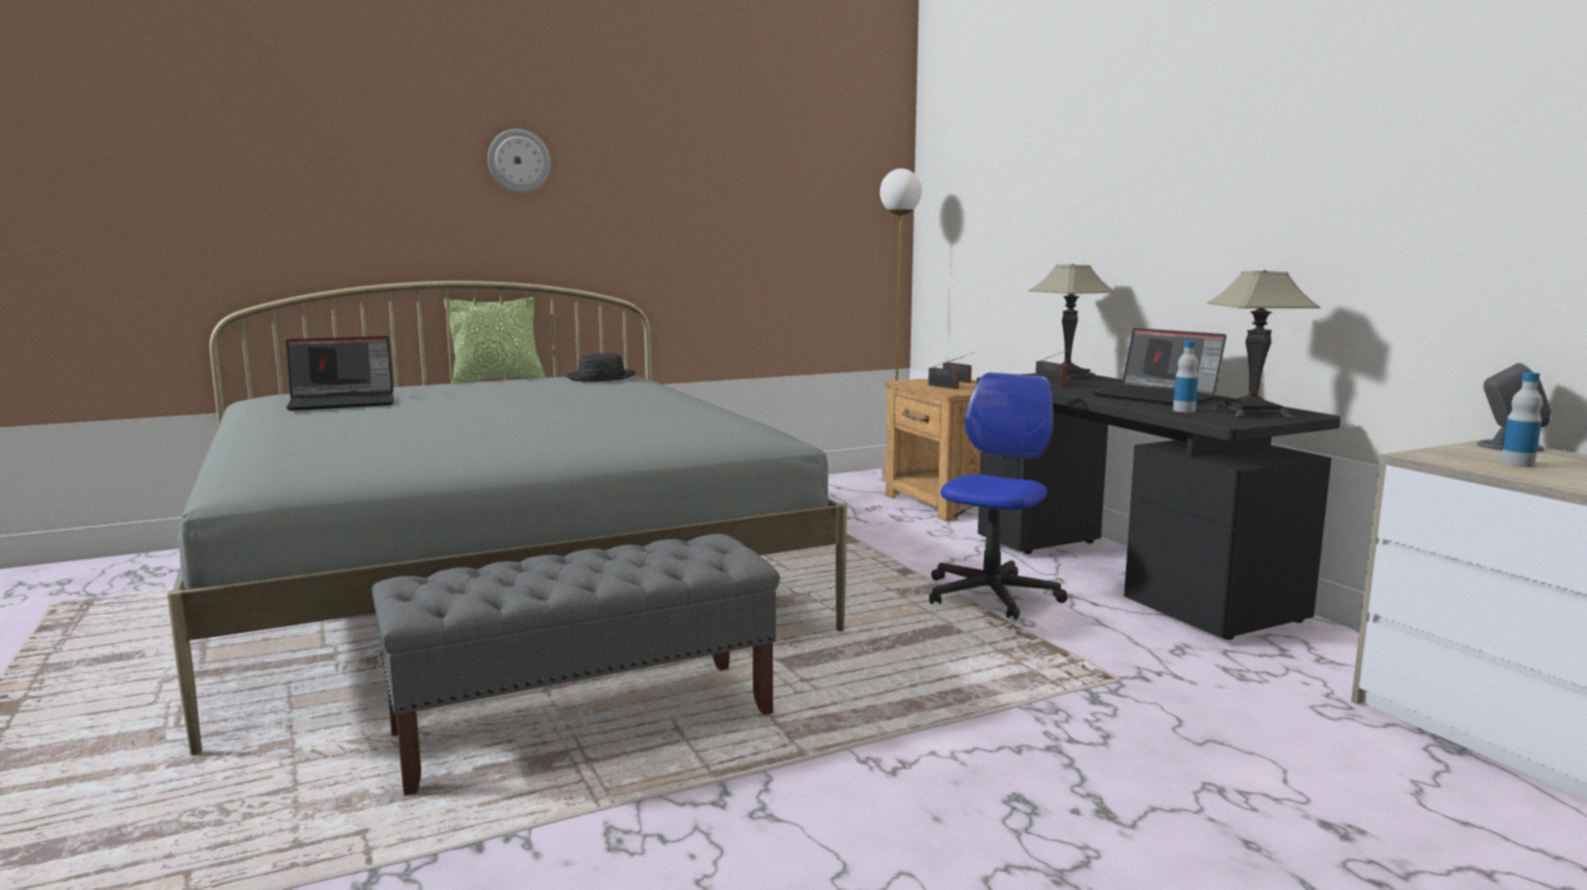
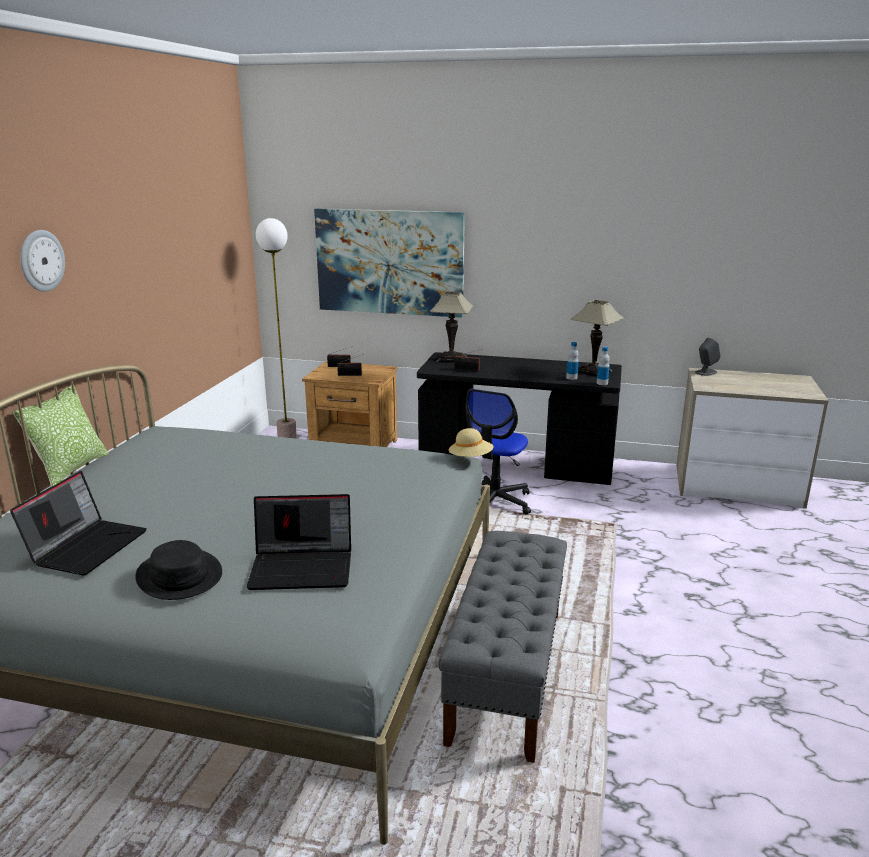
camera: 50 degrees left, 10 degrees up
(601, 377) = (174, 439): black hat -> black hat (180, 575)
(791, 440) = (470, 458): none -> beige hat
(991, 595) = (494, 502): office chair -> office chair turned 135 degrees counterclockwise
(1034, 229) = (389, 262): none -> picture
(1157, 397) = (534, 369): laptop -> laptop (303, 567)
(1517, 464) = (731, 383): bottle -> bottle (602, 383)

